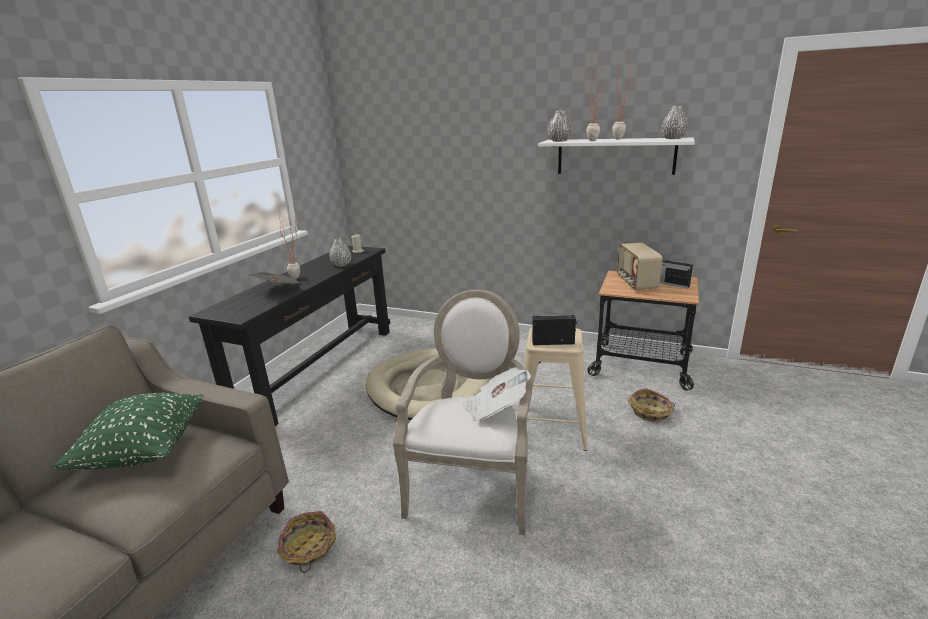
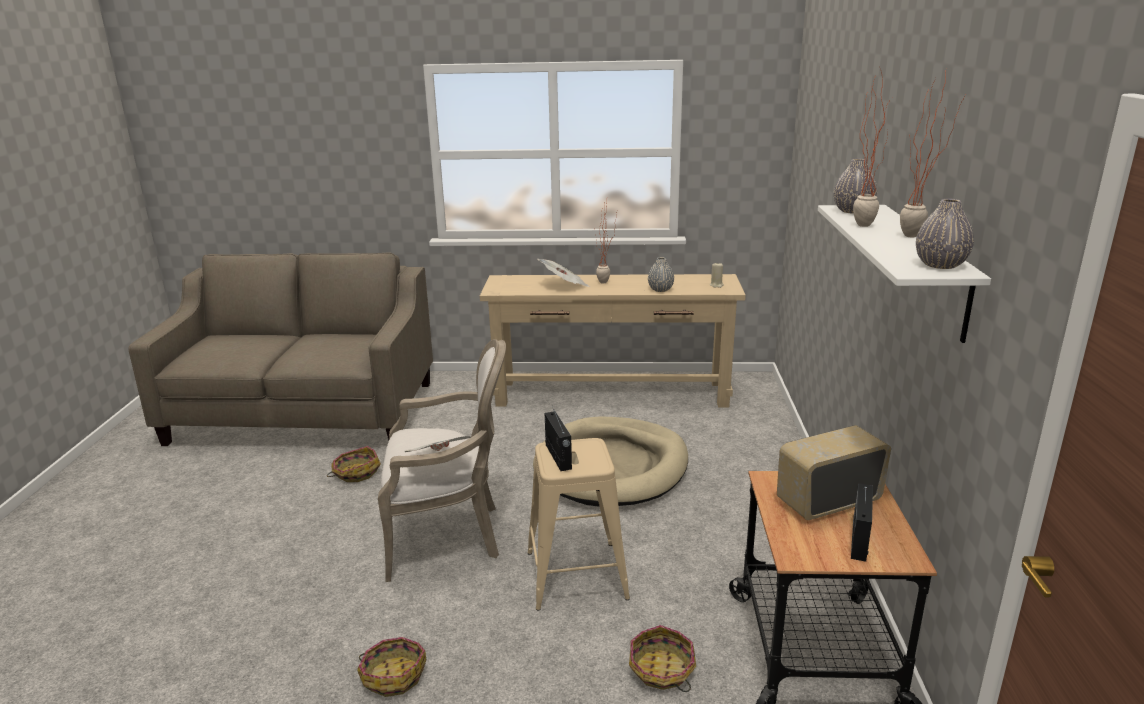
camera: 70 degrees right, 0 degrees up
(144, 451) = (346, 342): green pillow -> none
(319, 369) = (611, 394): black console table -> beige console table
(650, 538) = (393, 675): none -> basket

